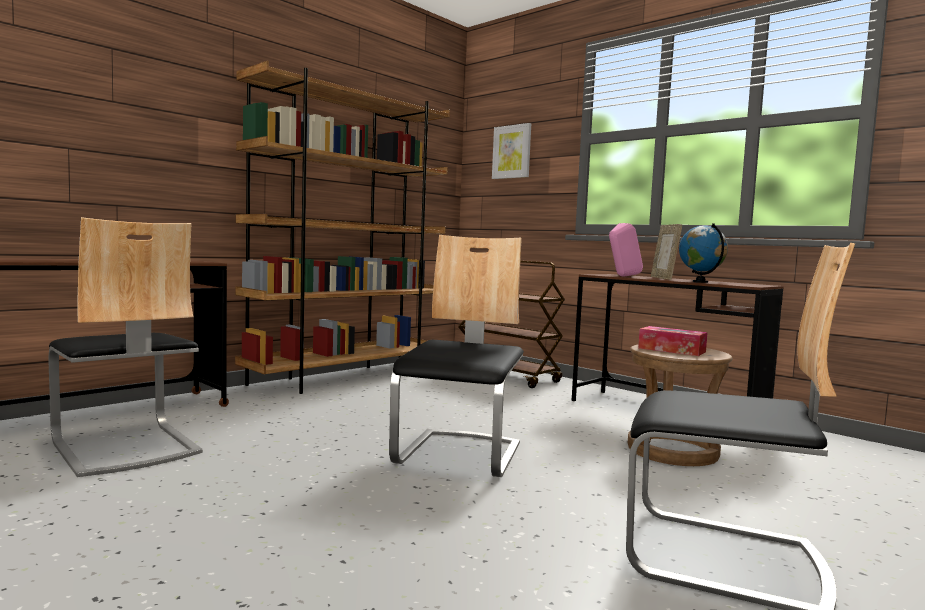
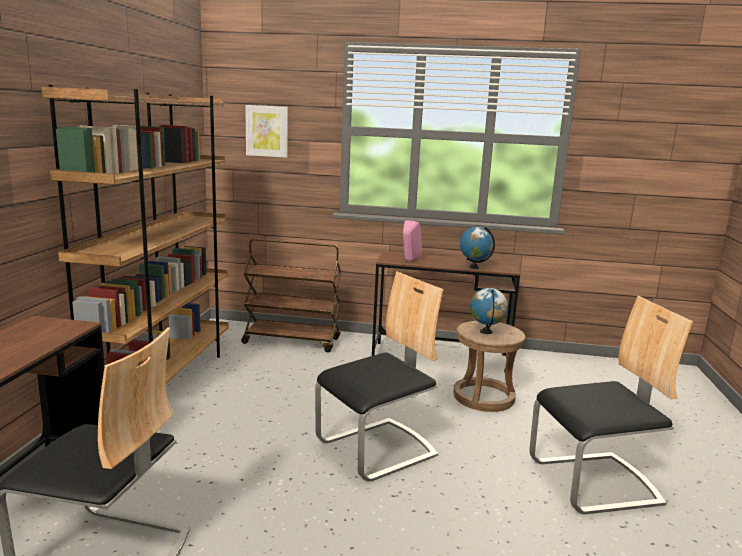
camera: 35 degrees left, 10 degrees up
(460, 454) = (377, 449): chair -> chair turned 75 degrees clockwise
(663, 278) = (438, 261): picture frame -> none
(671, 350) = (486, 332): tissue box -> globe

